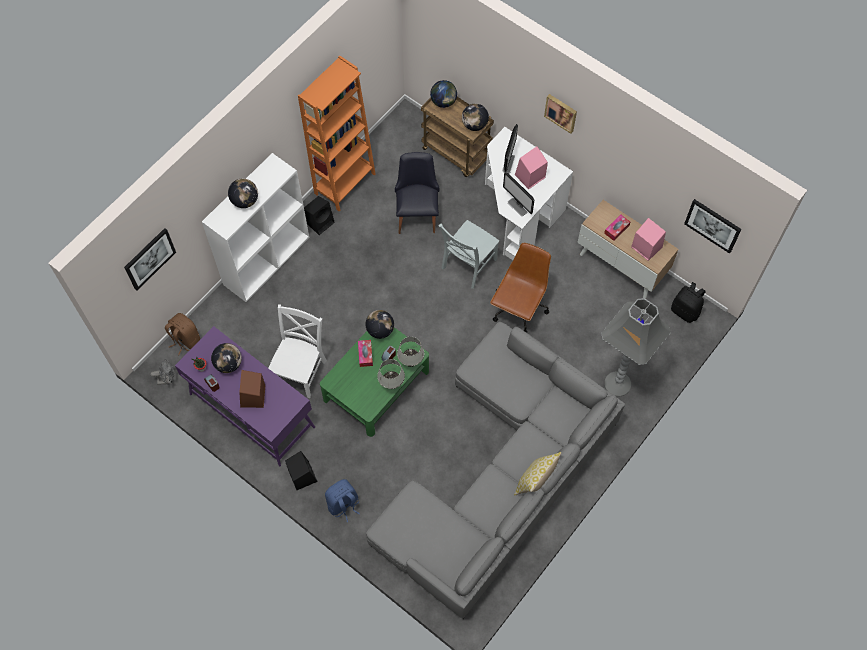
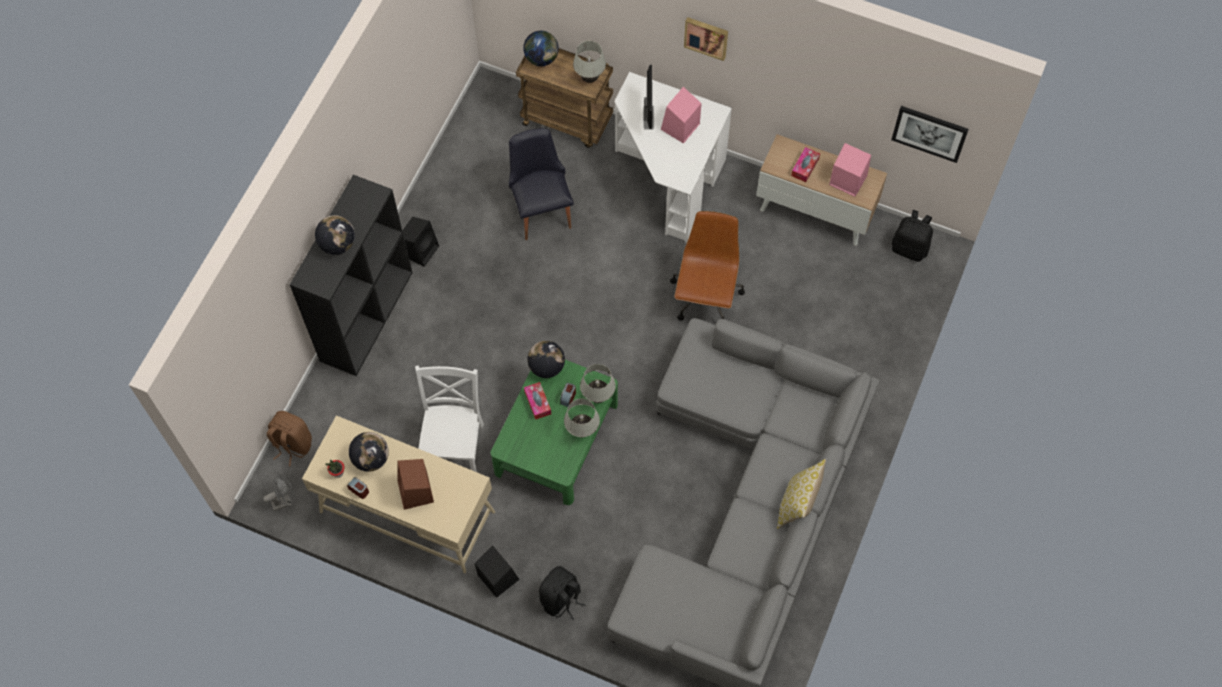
camera: 15 degrees left, 0 degrees up
(149, 258) = (239, 348): picture -> none
(252, 410) = (407, 511): purple desk -> beige desk
(266, 260) = (366, 315): white bookcase -> black bookcase
(343, 505) = (561, 600): blue backpack -> black backpack
(345, 184) = (437, 193): orange bookcase -> none
(467, 265) = (625, 258): grey chair -> none
(474, 125) = (590, 78): globe -> white table lamp
(517, 207) = (676, 169): monitor -> none
(617, 384) = (855, 360): grey floor lamp -> none

